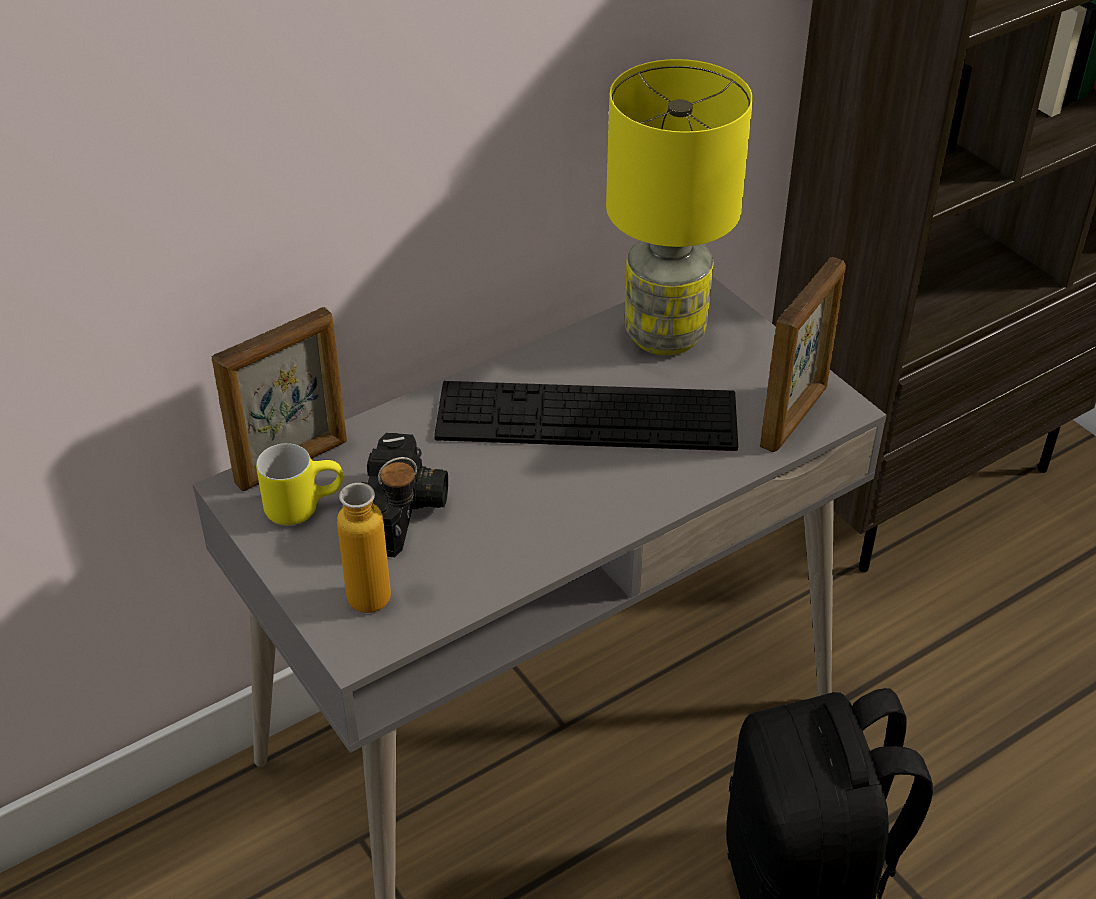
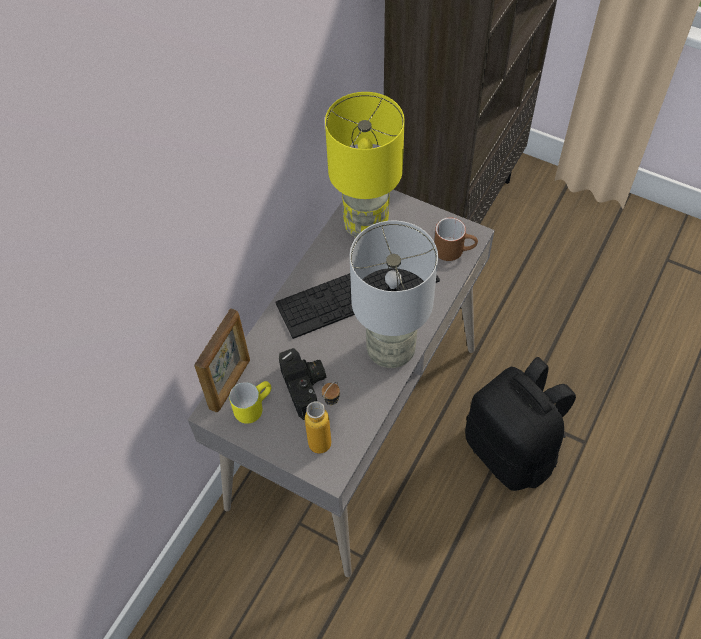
camera: 25 degrees left, 15 degrees up
(585, 515) = (391, 349): none -> grey table lamp
(794, 417) = (454, 249): picture frame -> brown mug

